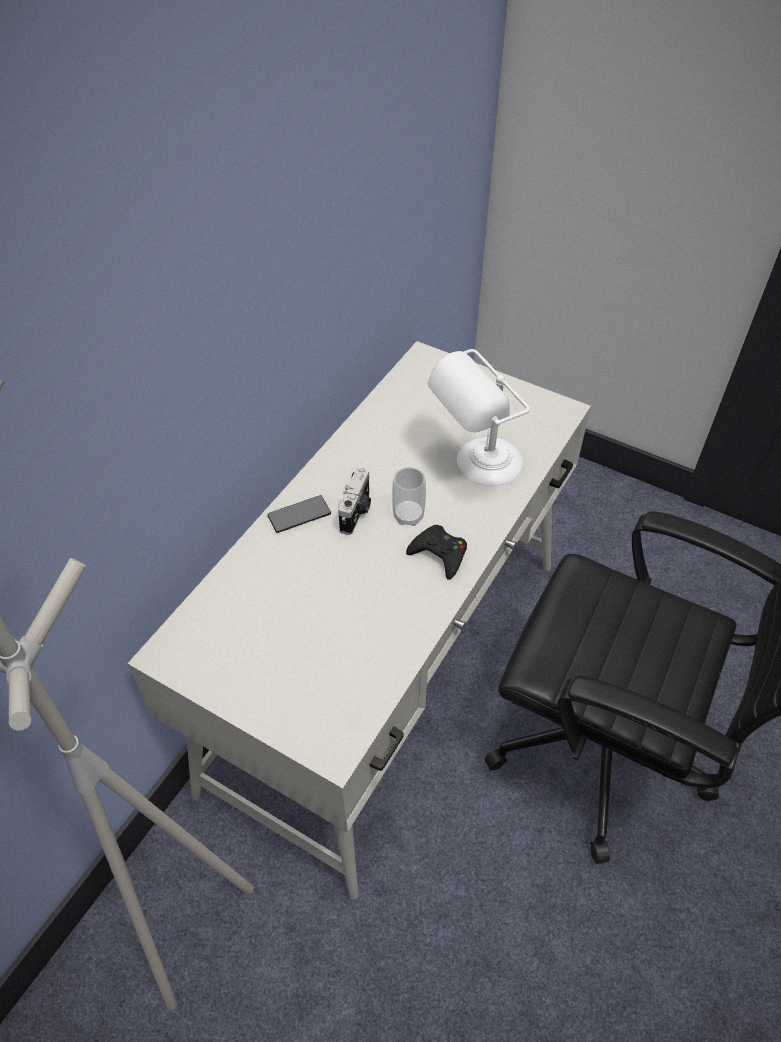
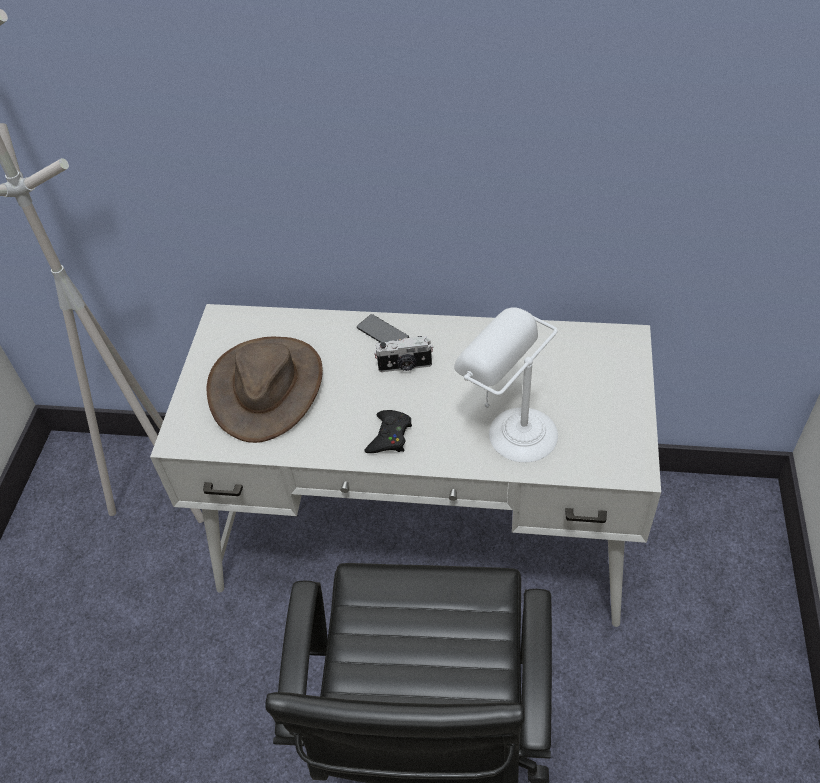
camera: 70 degrees right, 0 degrees up
(309, 639) = (266, 388): none -> brown hat
(408, 516) = (421, 400): cup -> none

